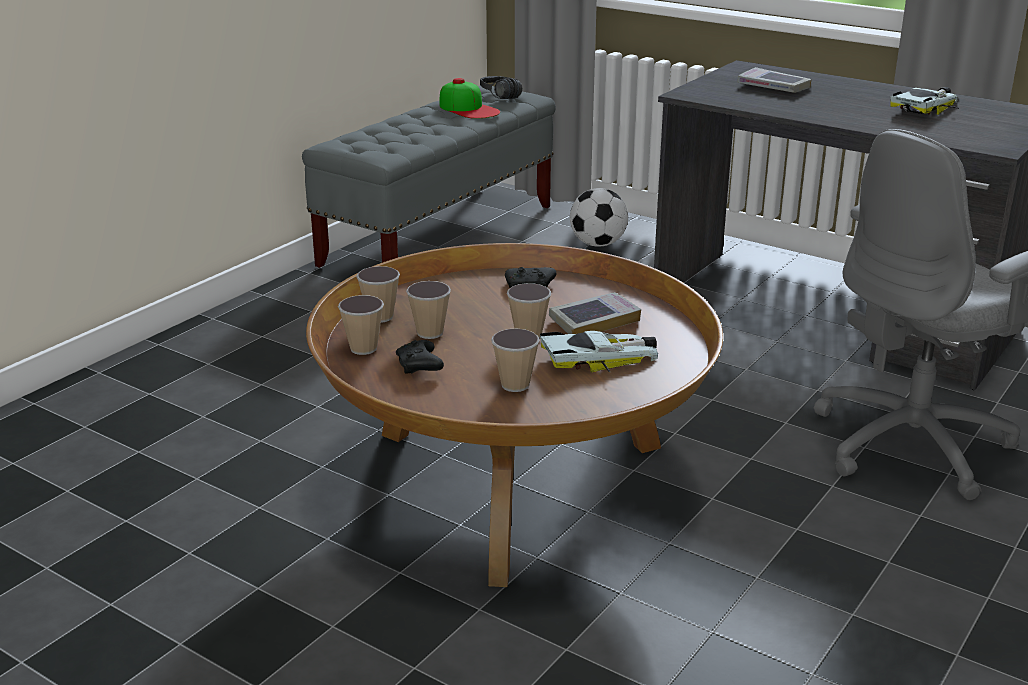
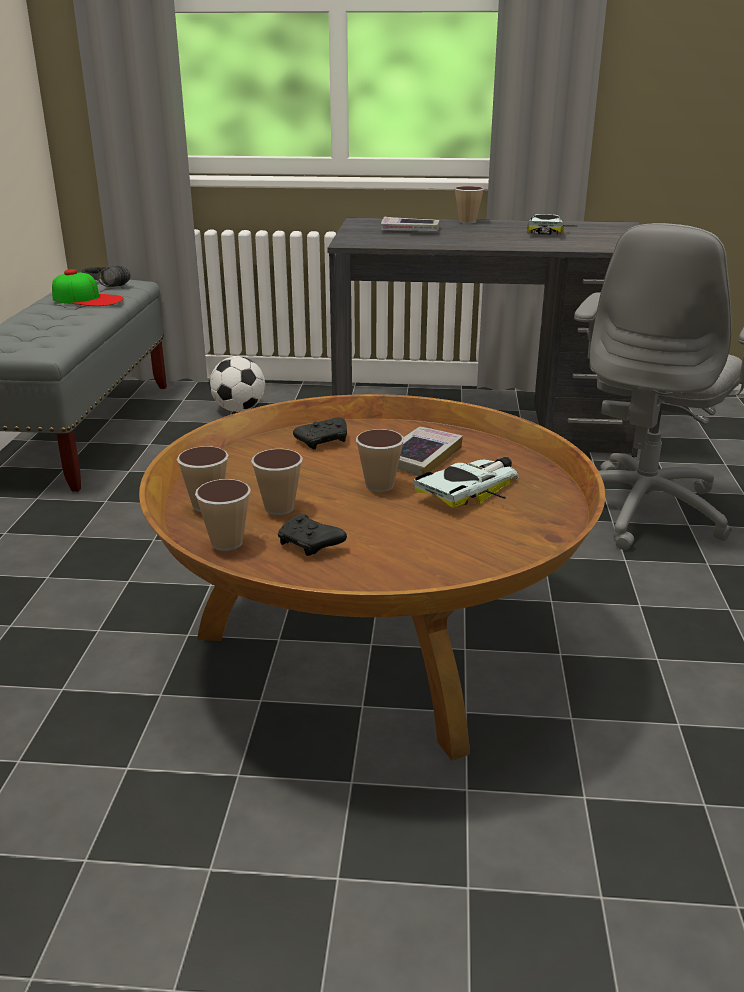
camera: 30 degrees left, 0 degrees up
(515, 385) = (427, 536): cup -> cup (467, 222)

